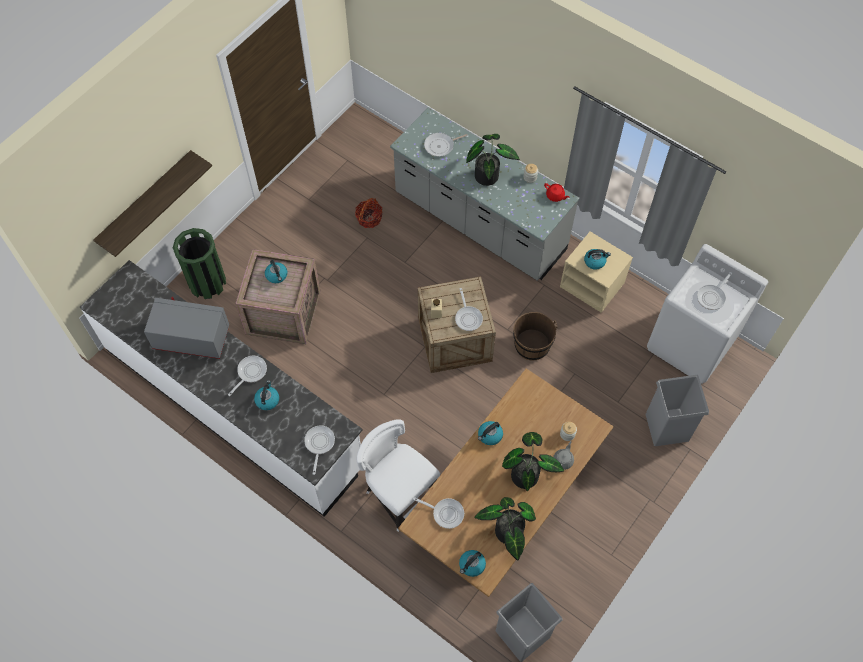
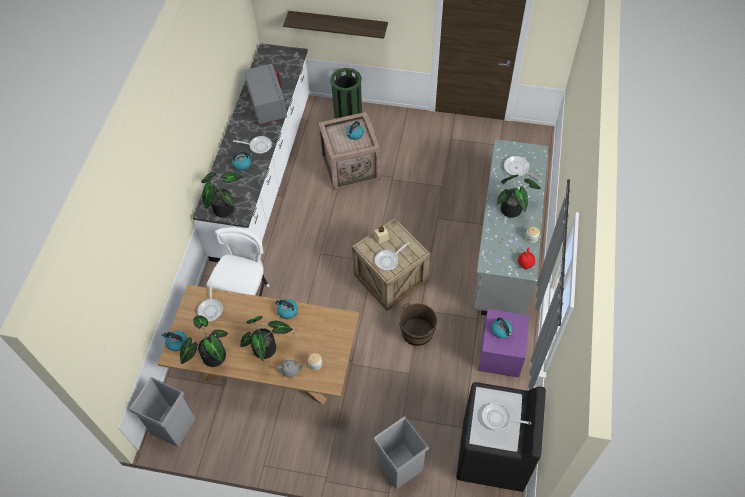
camera: 65 degrees right, 5 degrees down
(319, 444) = (223, 207): frying pan -> potted plant
(369, 218) = (459, 180): basket -> none
(592, 285) = (500, 354): beige nightstand -> purple nightstand
(691, 343) = (492, 455): white washing machine -> black washing machine

